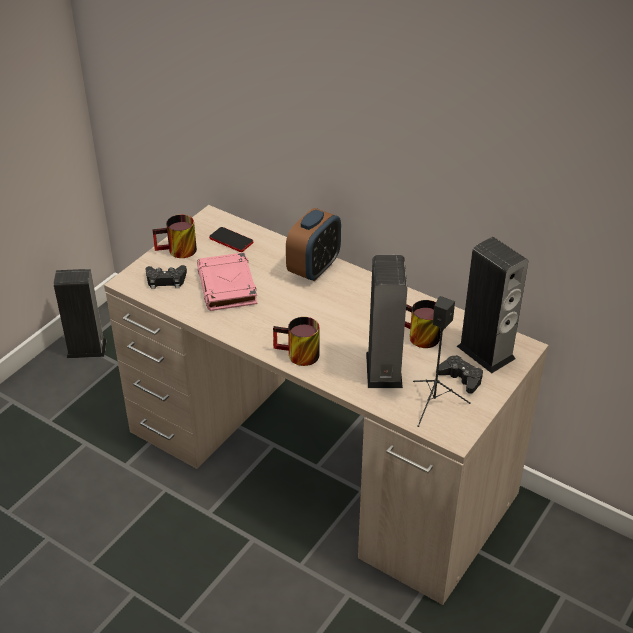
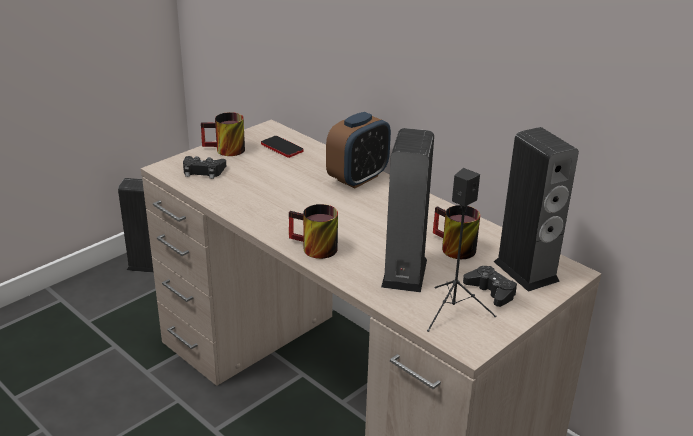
camera: 10 degrees right, 10 degrees down
(227, 286) = (263, 183): pink book -> none

